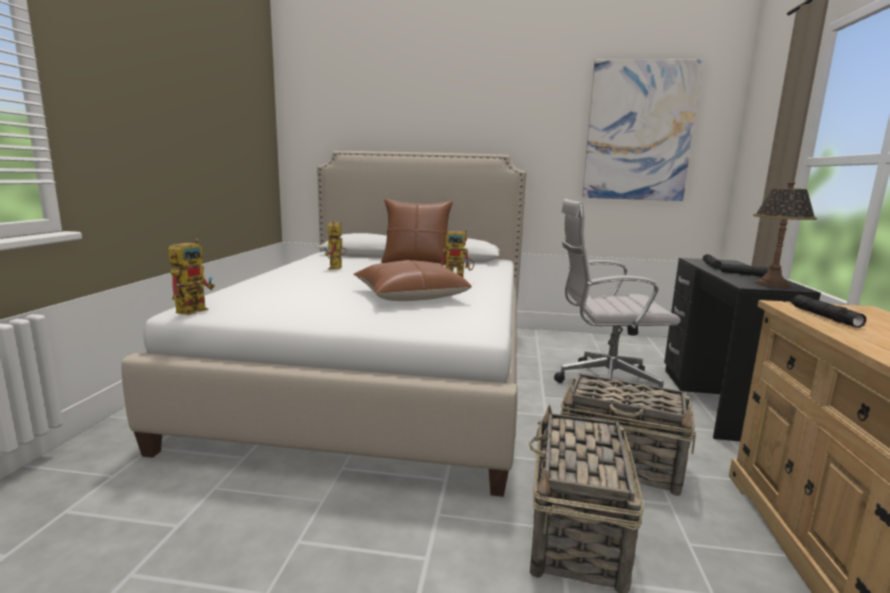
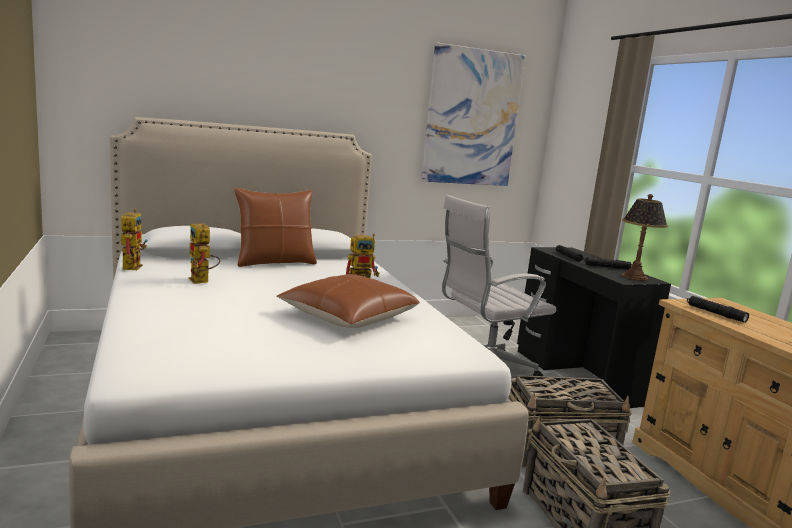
camera: 30 degrees left, 0 degrees up
(195, 309) = (144, 373): toy robot -> toy robot (131, 266)

